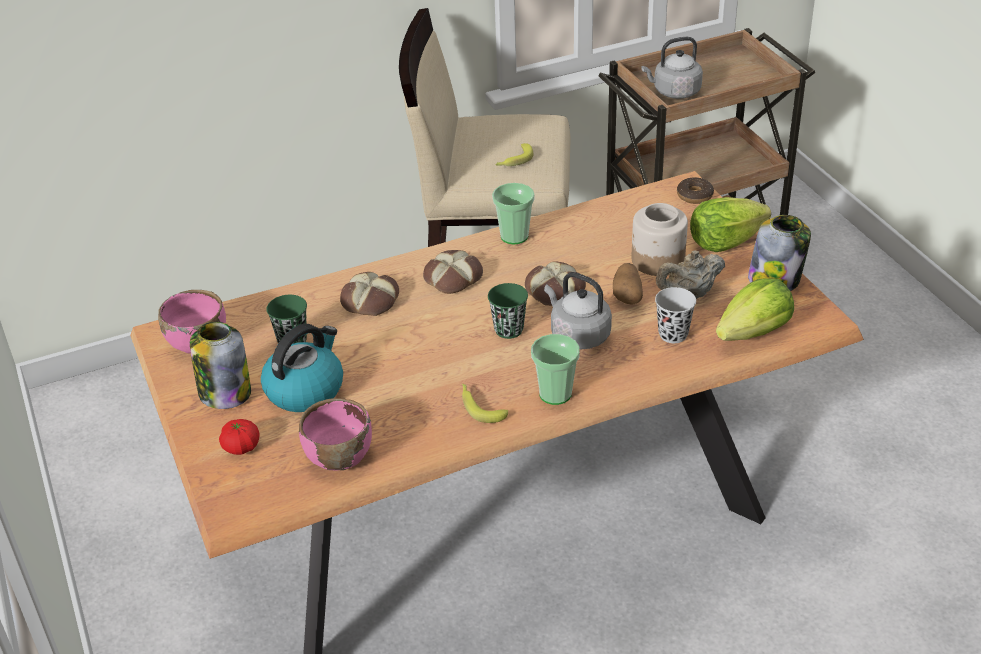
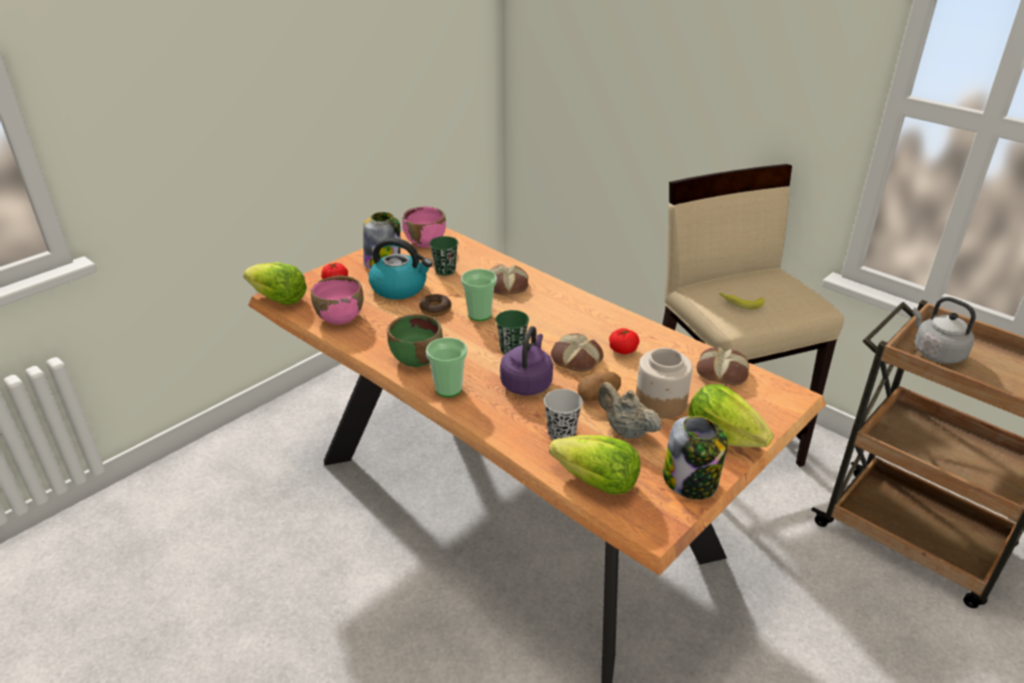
camera: 65 degrees right, 5 degrees down
(247, 511) = (279, 300): none -> lettuce
(452, 277) = (557, 310): bread -> bread (722, 371)
(480, 407) = (416, 358): banana -> green bowl
(514, 236) = (631, 324): cup -> cup (479, 314)
(558, 256) = (623, 350): none -> tomato
(577, 335) = (527, 383): grey kettle -> purple kettle
(694, 195) = (780, 403): donut -> donut (435, 310)

